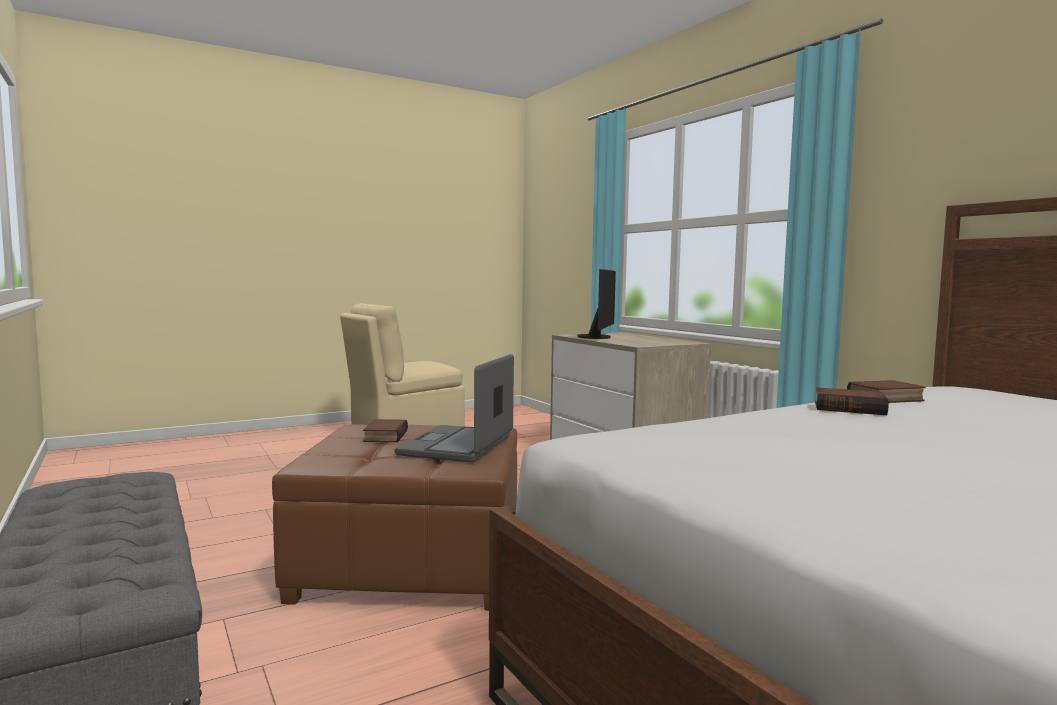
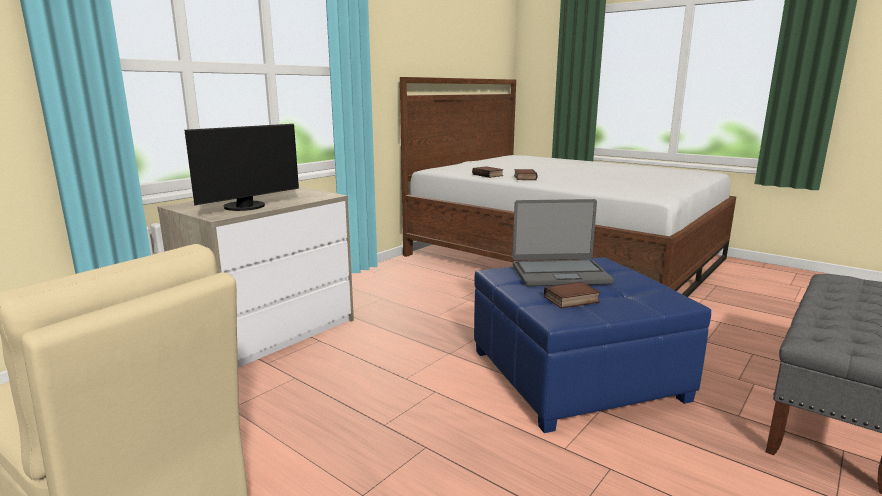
camera: 110 degrees left, 10 degrees up
(413, 561) = (575, 374): brown ottoman -> blue ottoman
(598, 337) = (247, 207): monitor -> monitor turned 135 degrees clockwise

